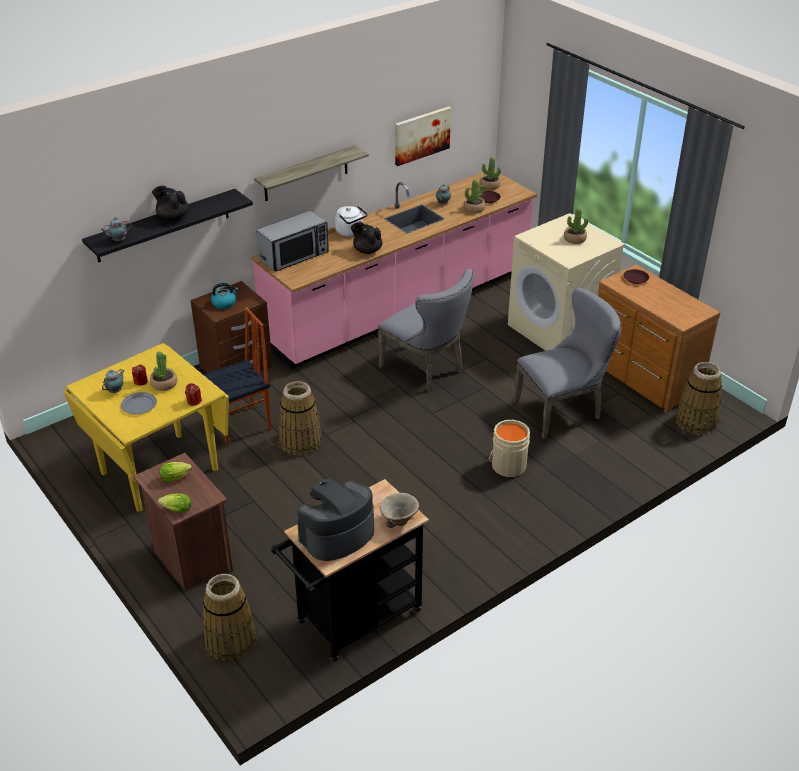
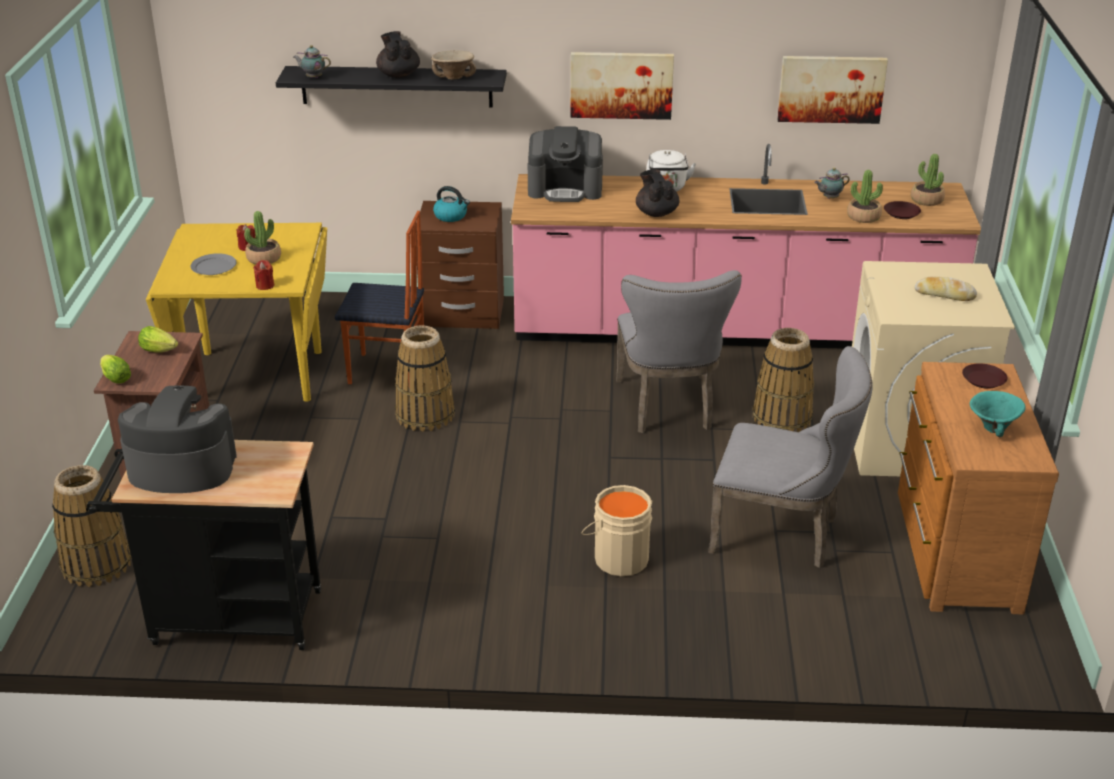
camera: 40 degrees right, 5 degrees down
(116, 391) = (214, 246): teapot -> none
(294, 256) = (565, 189): microwave -> coffee machine
(306, 174) = (621, 85): shelf -> picture
(399, 520) = (260, 488): beige bowl -> beige bowl (453, 77)
(574, 239) = (944, 294): potted plant -> bread
(670, 303) = (992, 428): none -> turquoise bowl
(696, 421) = (963, 643): basket -> basket (782, 417)

